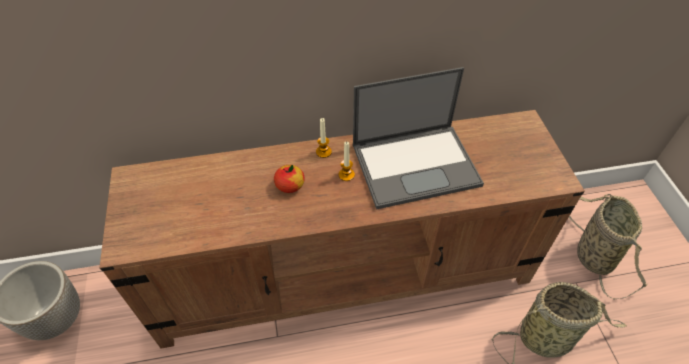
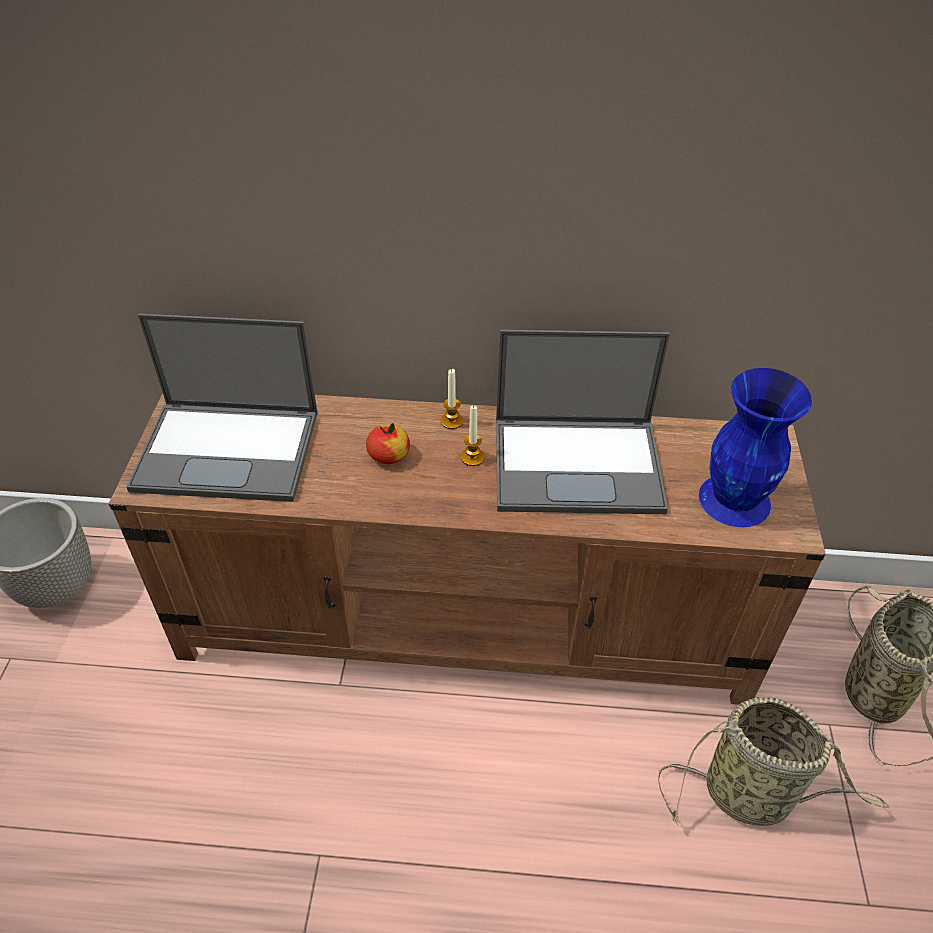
camera: 15 degrees right, 5 degrees down
(177, 206) = (230, 450): none -> laptop
(520, 167) = (736, 500): none -> blue vase

